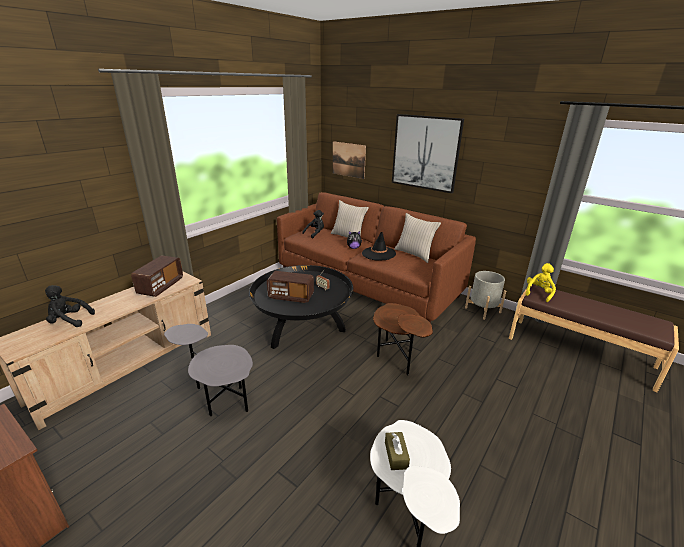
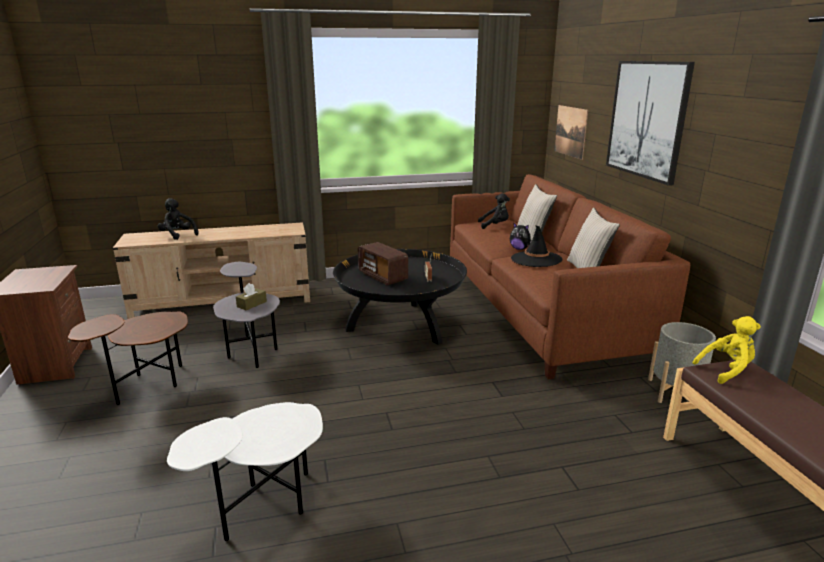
camera: 40 degrees right, 5 degrees down
(161, 286) = (268, 230): radio -> none
(396, 455) = (261, 424): brown tissue box -> brown tissue box (252, 304)
(398, 358) = (460, 390): brown side table -> brown side table (148, 386)

